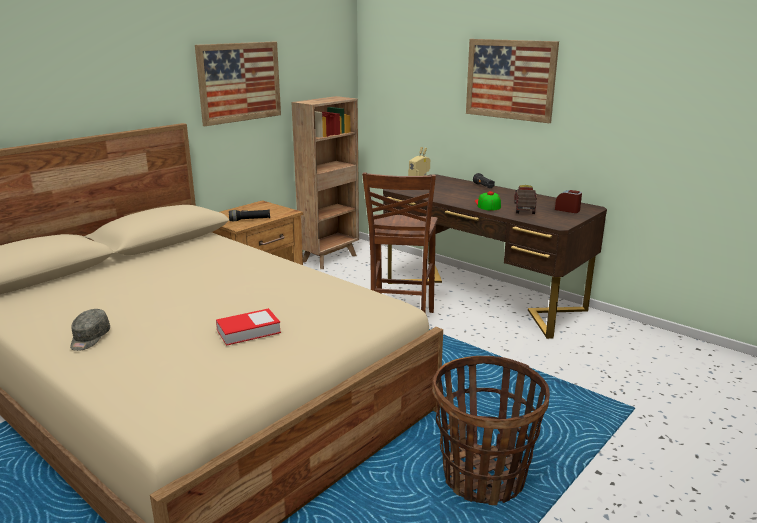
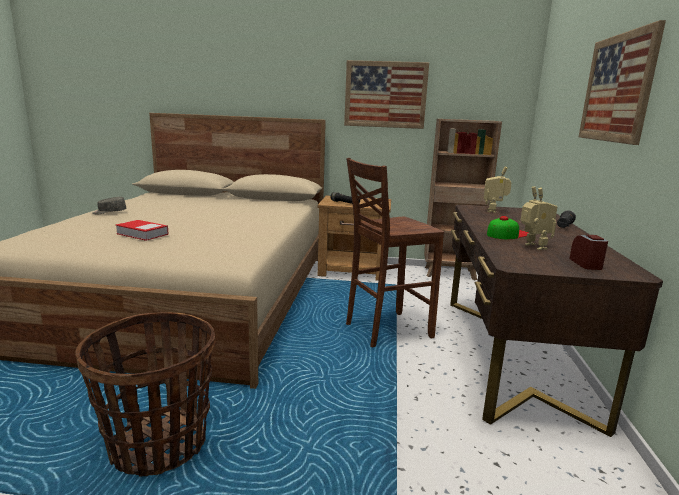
camera: 55 degrees right, 5 degrees down
(524, 209) = (533, 247): toy truck -> toy robot

